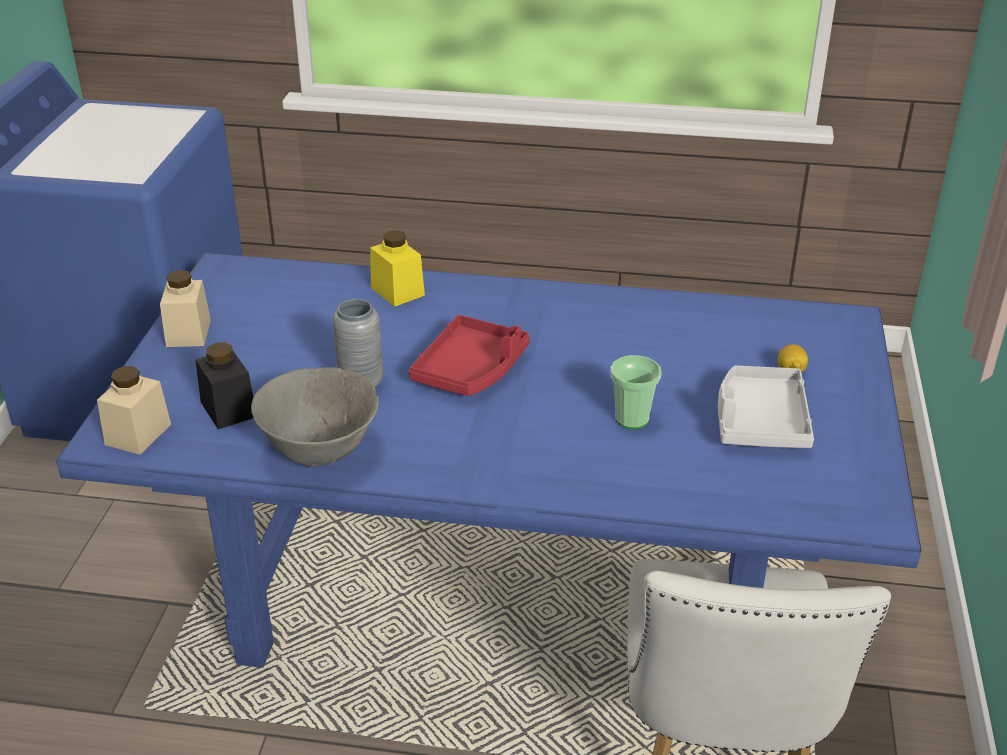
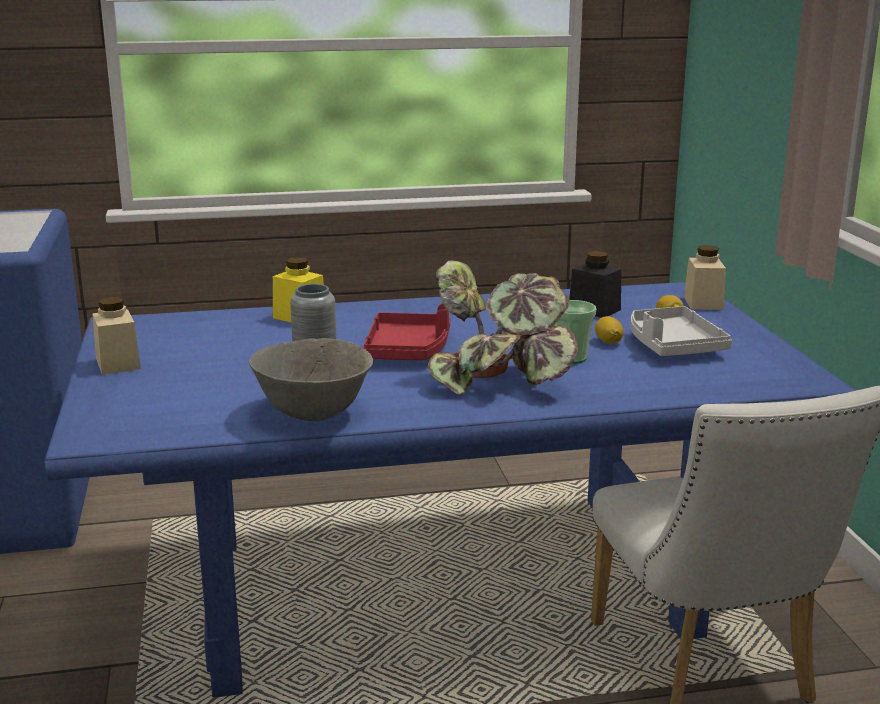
camera: 20 degrees left, 15 degrees down
(138, 434) = (120, 429): beige jar -> beige jar (703, 303)
(228, 409) = (201, 402): black jar -> black jar (594, 310)
(534, 441) = (502, 381): none -> potted plant
(692, 399) = (608, 342): none -> lemon

